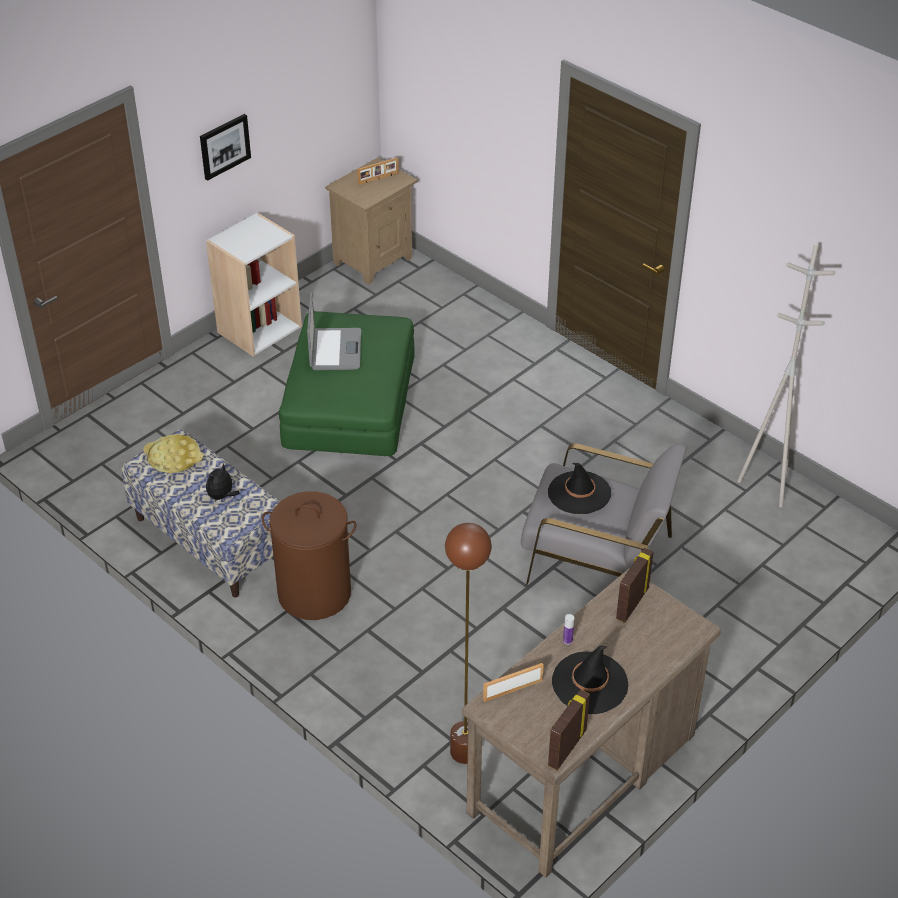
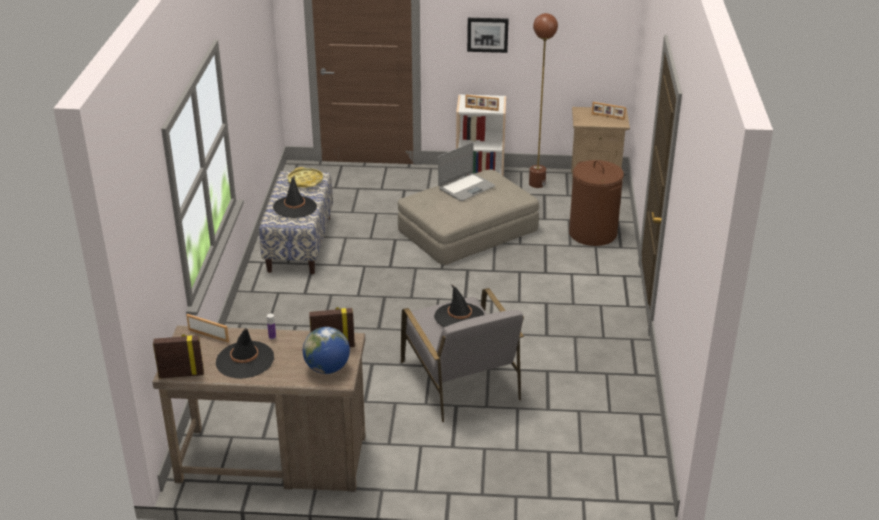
camera: 50 degrees right, 10 degrees down
(222, 496) = (295, 207): plush toy -> black hat
(263, 244) = (481, 109): none -> picture frame
(314, 593) = (302, 294): brown laundry basket -> brown laundry basket (593, 233)
(349, 399) = (467, 230): green ottoman -> beige ottoman
(465, 752) = (241, 405): brown floor lamp -> brown floor lamp (537, 184)
(666, 627) = (327, 368): none -> globe
(768, 486) = (628, 420): grey clothes rack -> none

